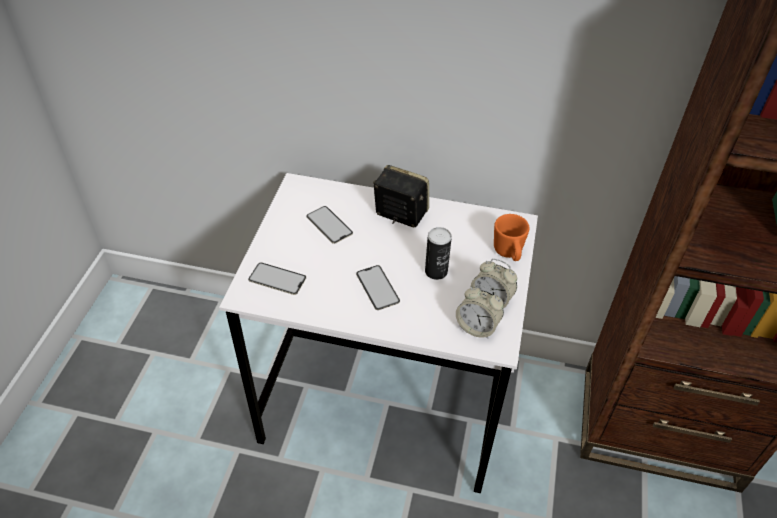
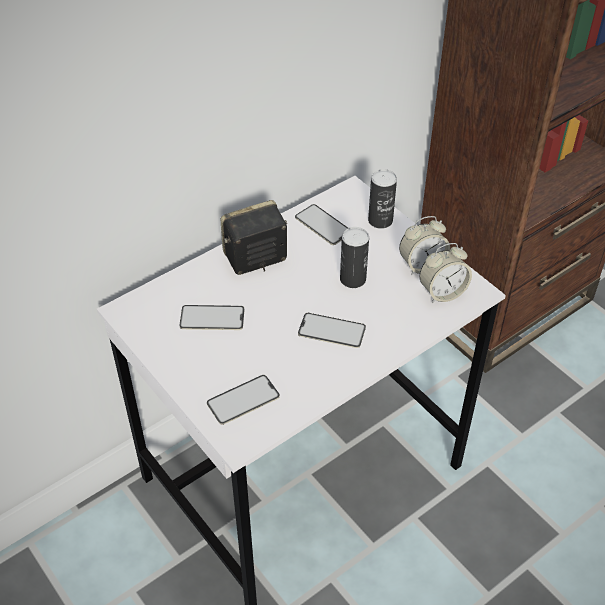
camera: 50 degrees left, 0 degrees up
(469, 227) = (323, 225): none -> phone
(509, 253) = (380, 220): orange mug -> can

